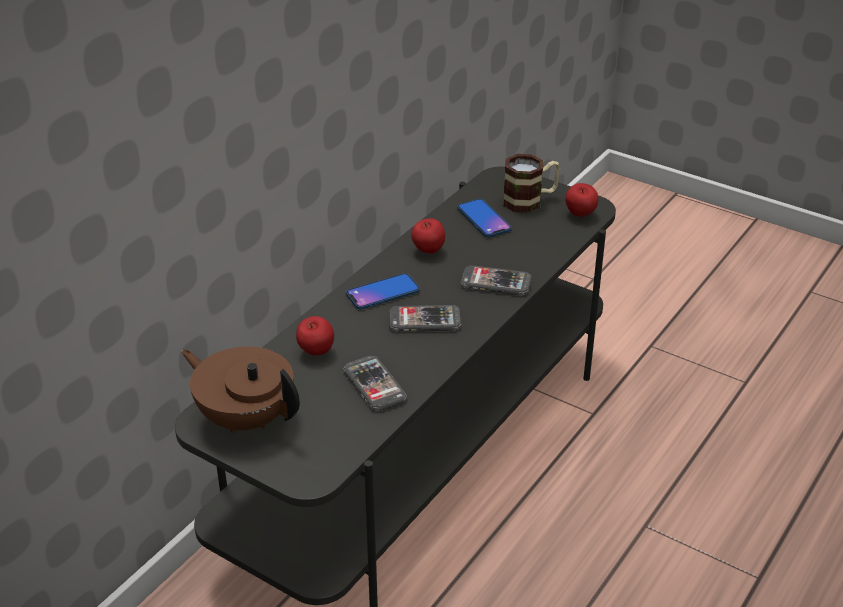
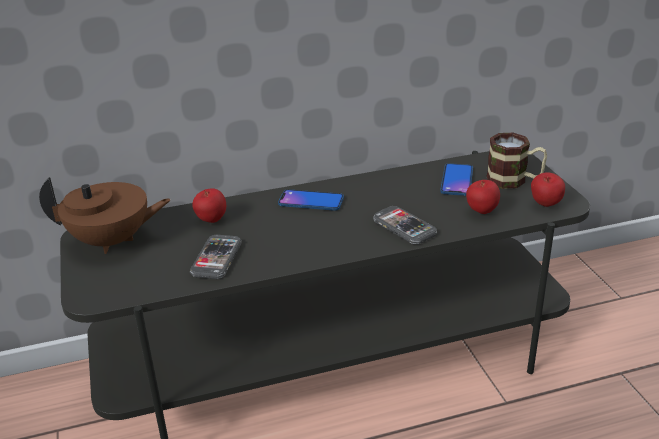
camera: 40 degrees right, 5 degrees down
(245, 417) = (112, 241): brown teapot -> brown teapot turned 105 degrees clockwise
(425, 321) = (313, 231): phone -> none
(428, 251) = (382, 187): apple -> apple (481, 212)

